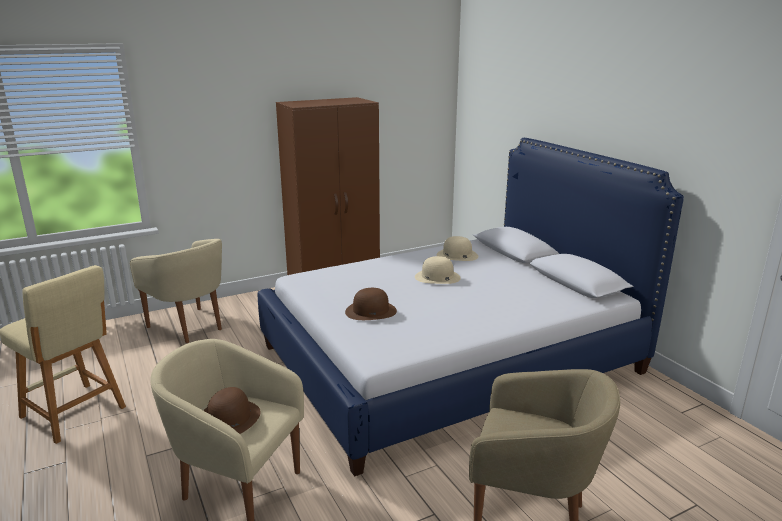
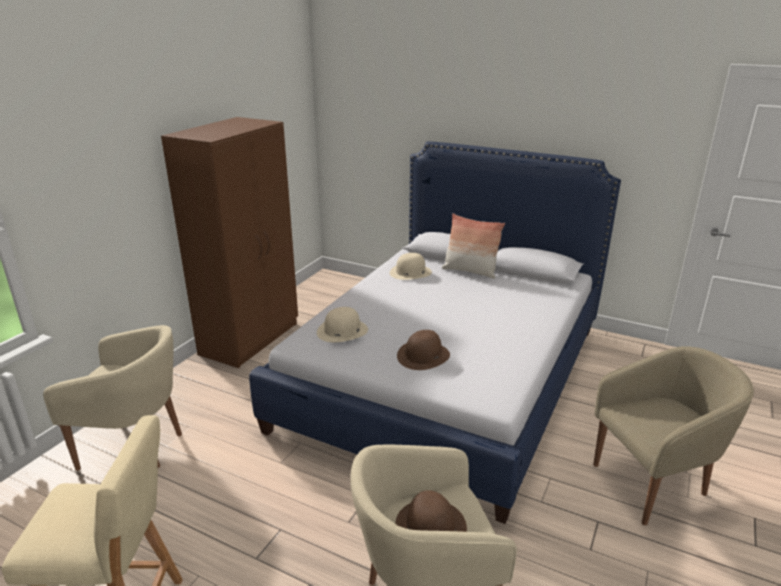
camera: 35 degrees left, 5 degrees up
(437, 277) = (427, 300): beige hat -> beige hat (342, 331)
(512, 267) = (470, 271): none -> pillow

